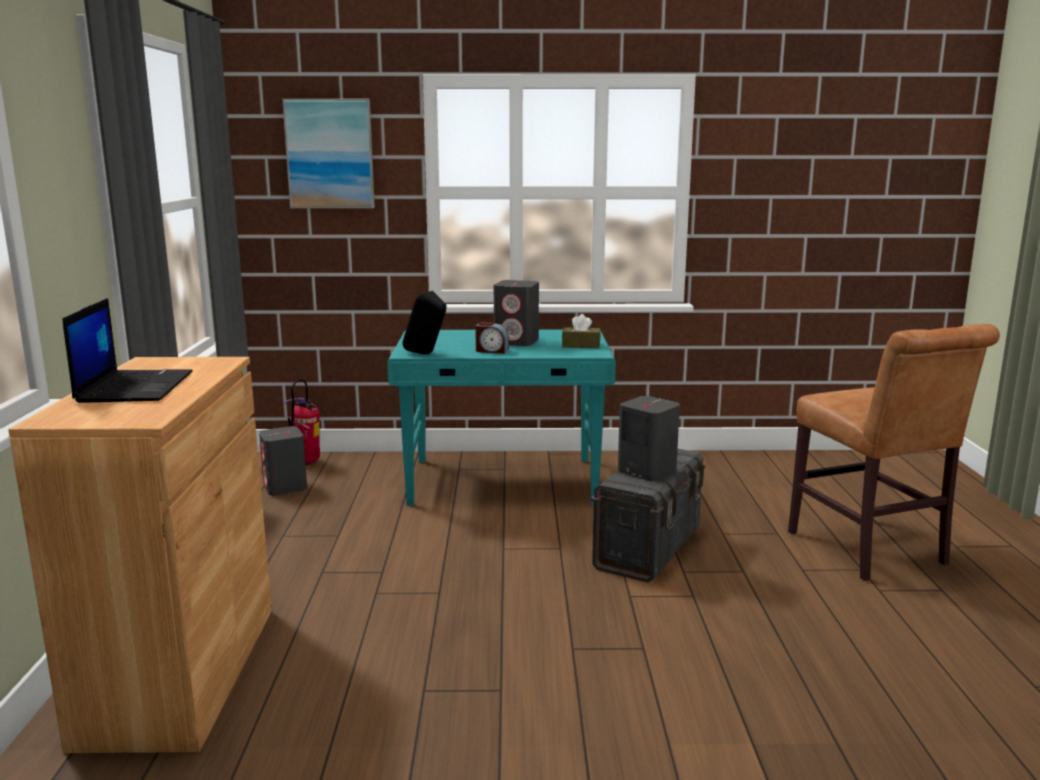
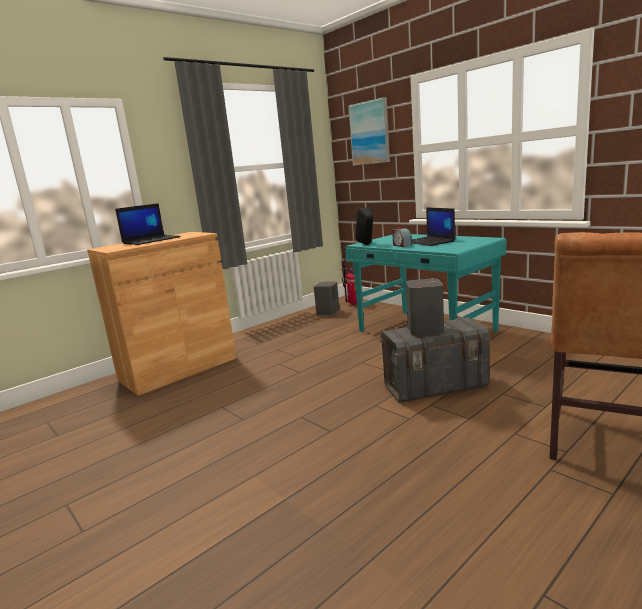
camera: 50 degrees right, 0 degrees up
(517, 342) = (430, 242): grey speaker -> laptop
(581, 345) = (459, 246): brown tissue box -> none

